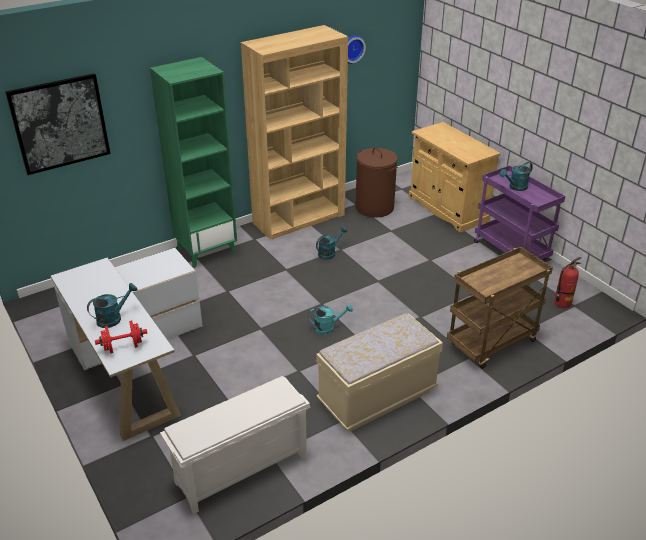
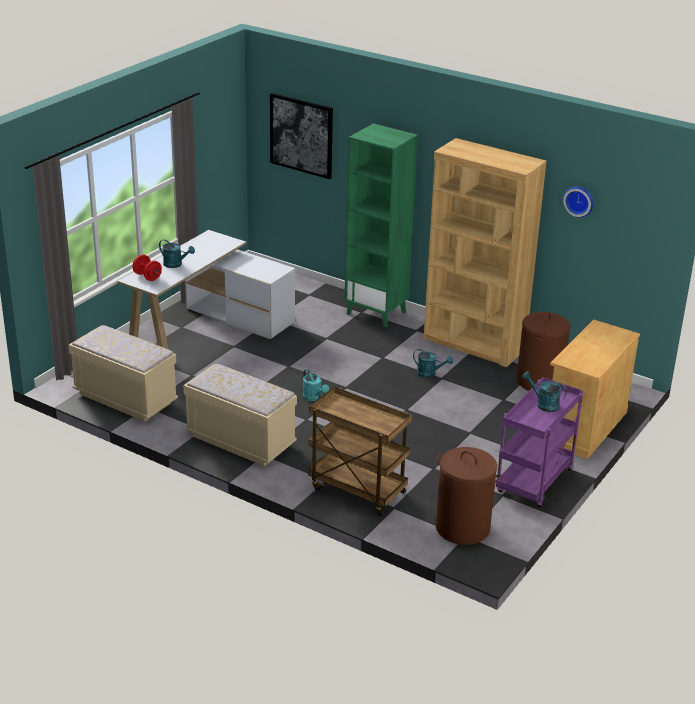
camera: 65 degrees right, 5 degrees down
(241, 471) = (125, 398): white shoe rack -> beige bench
(562, 303) = (463, 528): fire extinguisher -> brown laundry basket

